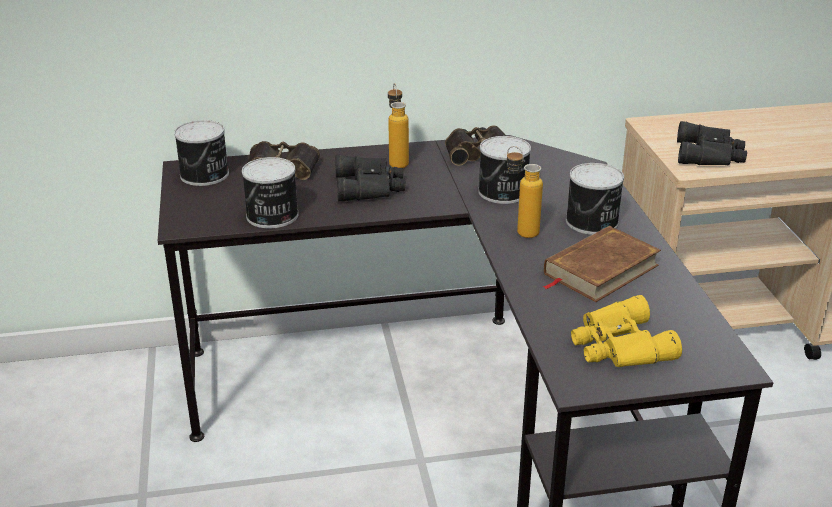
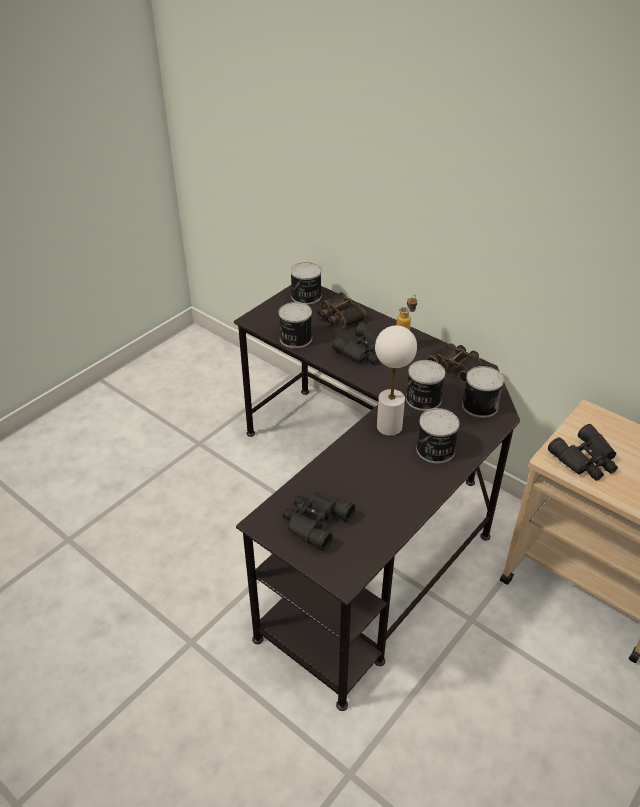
camera: 50 degrees right, 10 degrees up
(520, 230) = (389, 427): bottle -> white table lamp
(555, 169) = (479, 405): none -> can
(600, 270) = (384, 478): brown book -> none
(618, 346) = (314, 522): yellow binoculars -> black binoculars

